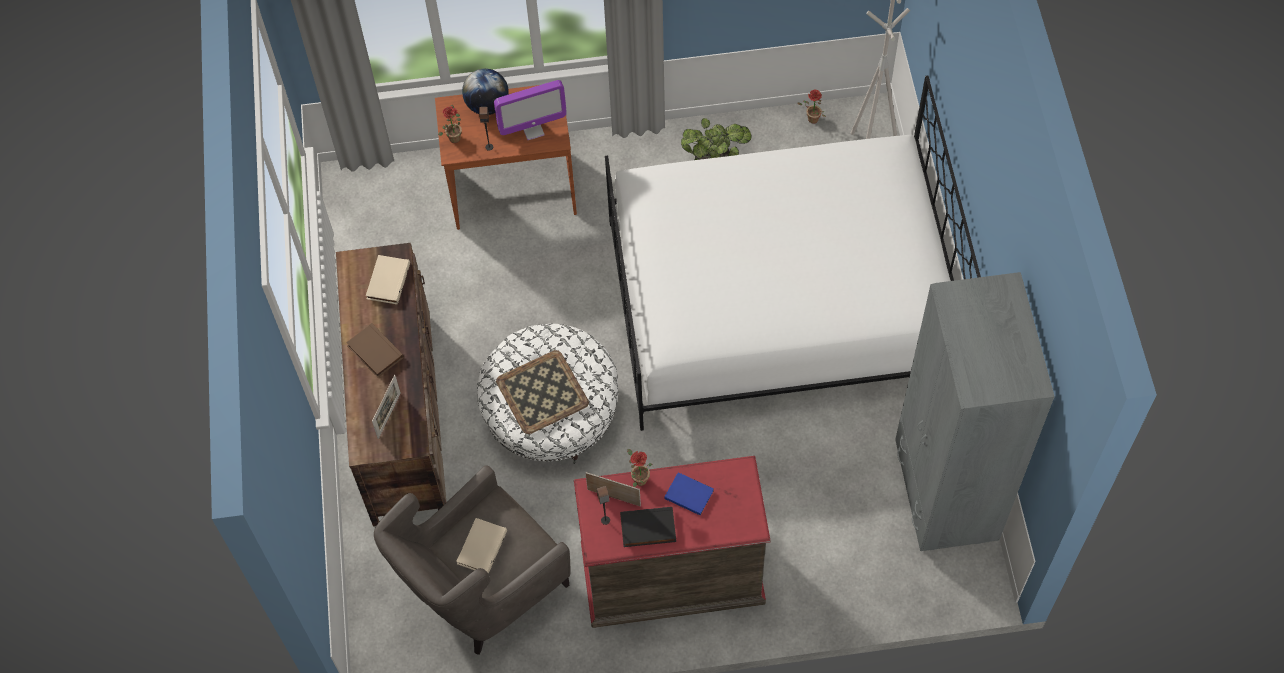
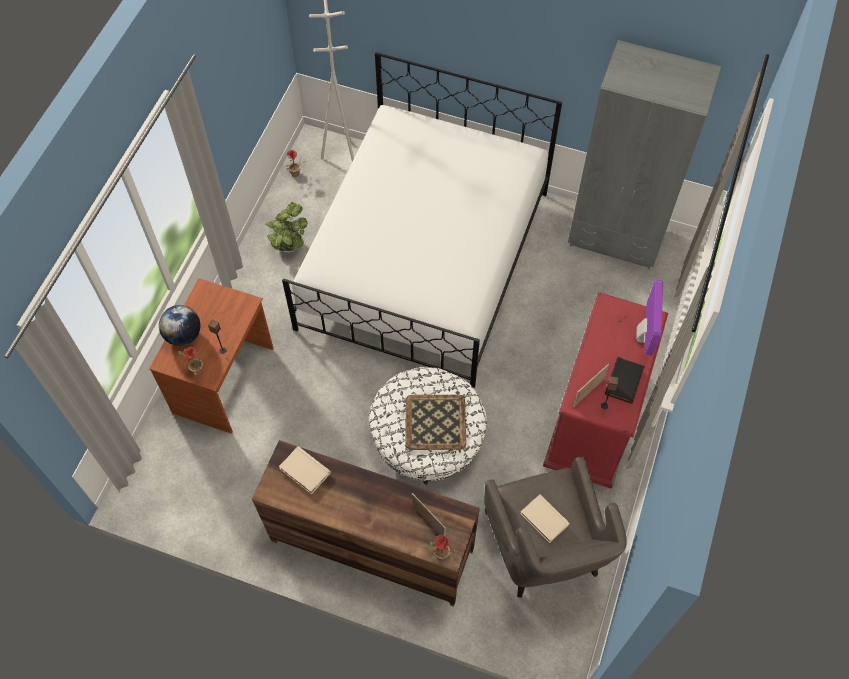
camera: 65 degrees left, 0 degrees up
(374, 352) = (364, 509): brown book -> none
(533, 130) = (228, 315): monitor -> monitor (644, 336)
(638, 478) = (581, 370): potted plant -> potted plant (439, 556)
(688, 493) = (609, 344): blue book -> none

